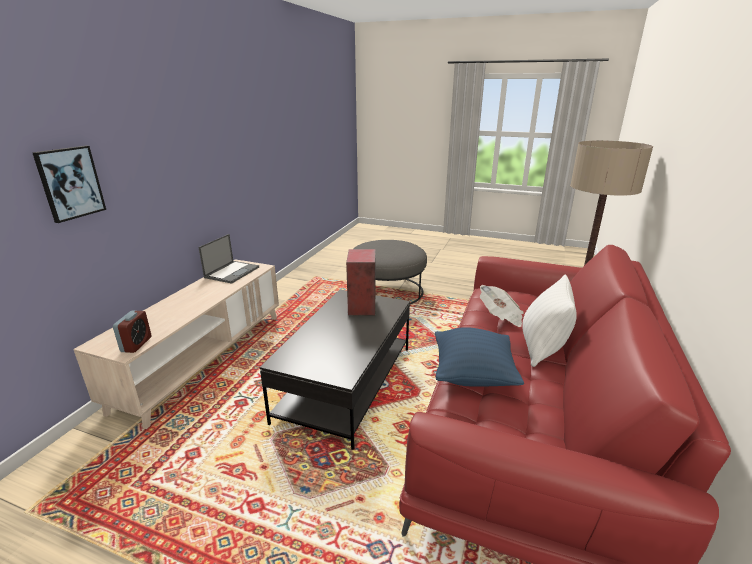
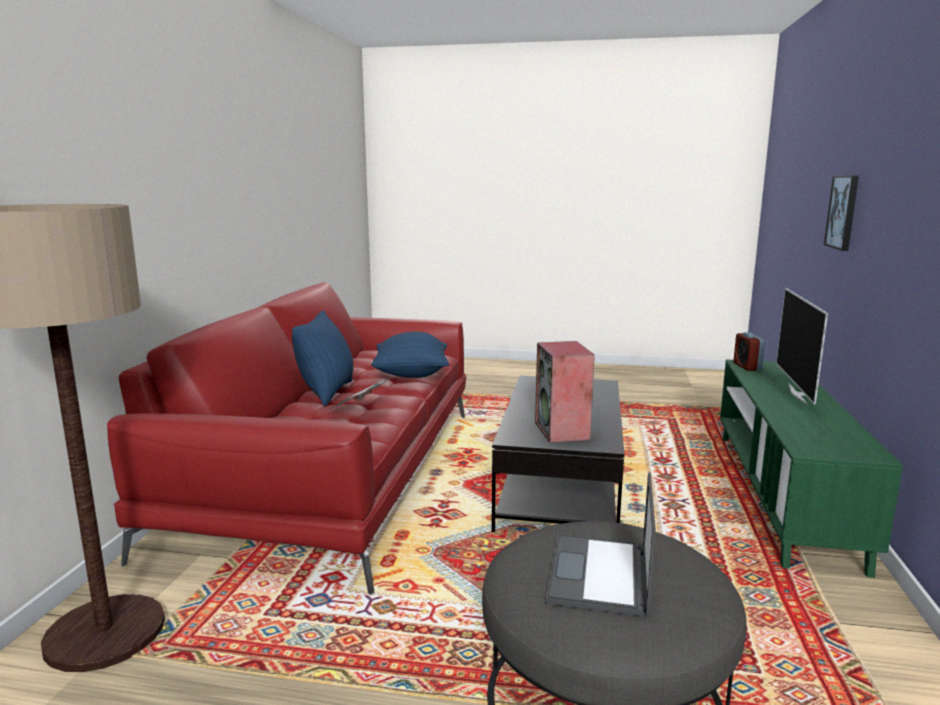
camera: 170 degrees right, 10 degrees down
(176, 304) = (799, 394): none -> television
(204, 359) = (782, 494): beige tv stand -> green tv stand
(232, 272) = (836, 437): laptop -> laptop (599, 575)
(542, 348) = (327, 392): white pillow -> blue pillow

